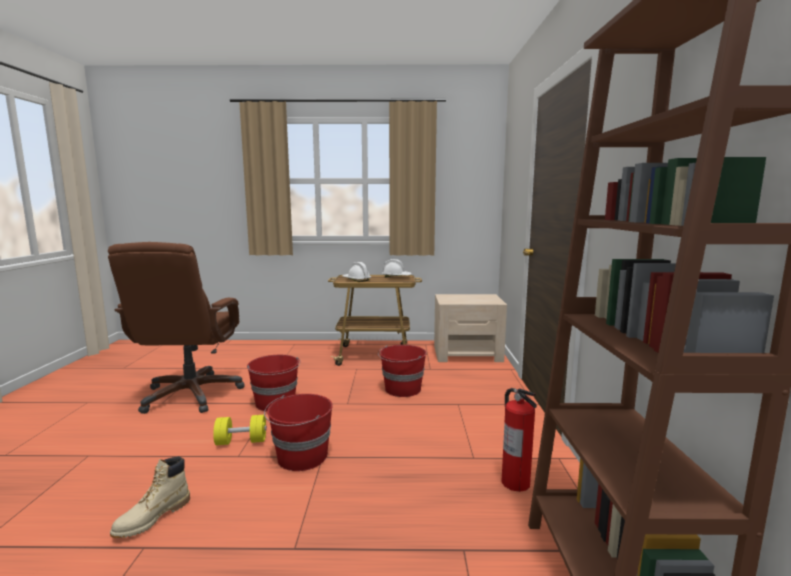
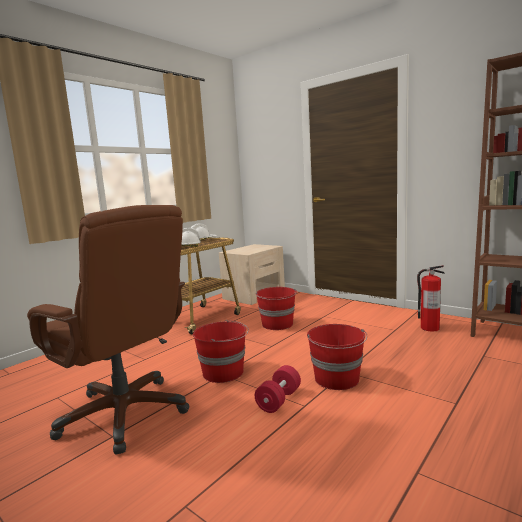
camera: 50 degrees left, 0 degrees up
(153, 518) = (373, 463): beige boot -> none
(241, 441) = (279, 400): yellow dumbbell -> red dumbbell

